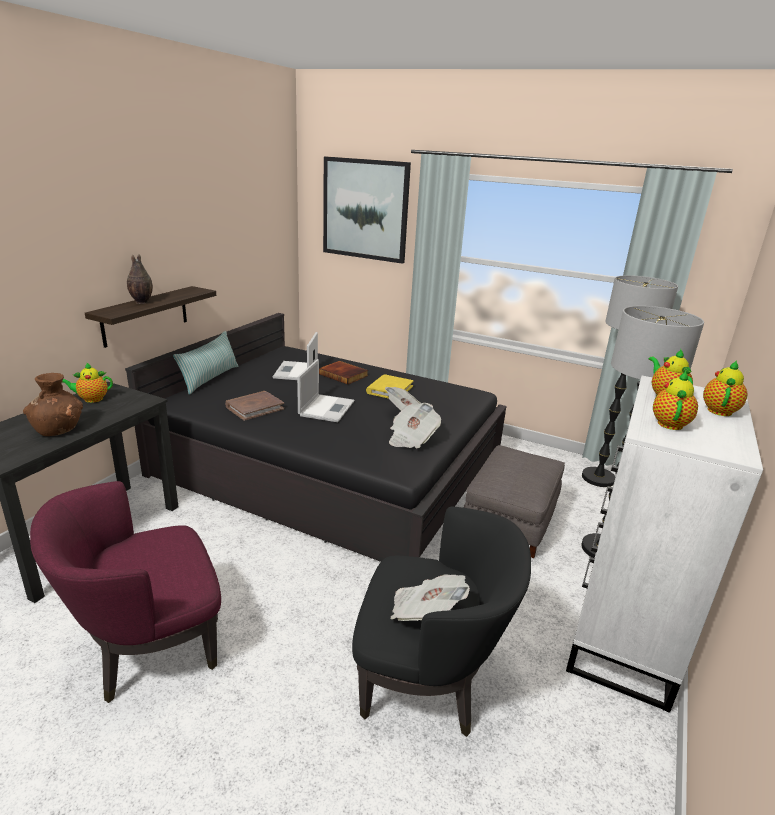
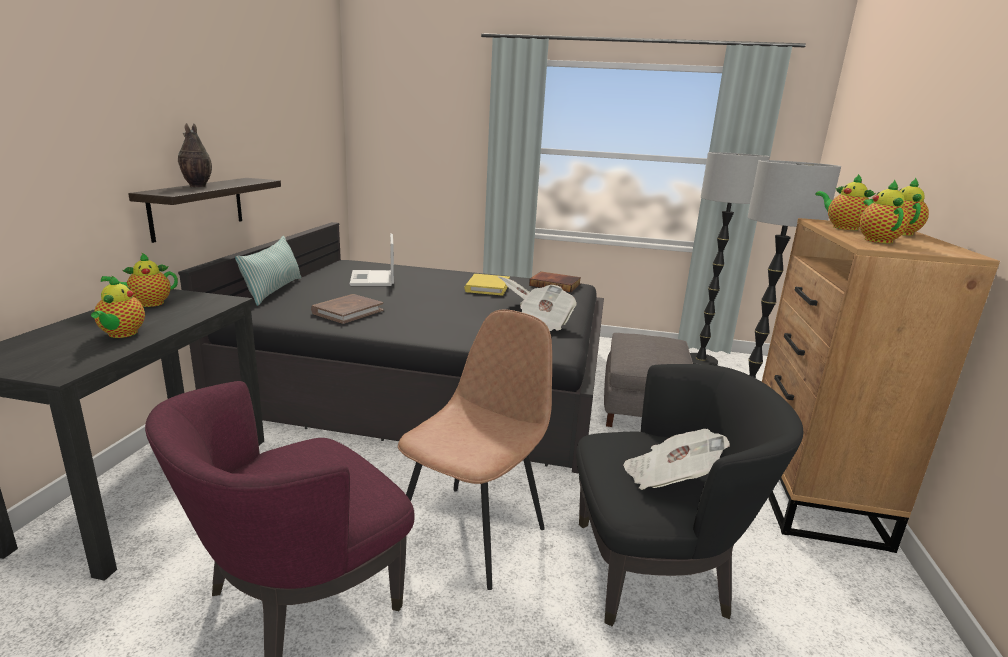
camera: 15 degrees left, 5 degrees down
(58, 429) = (121, 334): brown vase -> teapot
(298, 615) = (473, 531): none -> brown chair
(327, 408) = (432, 306): laptop -> none
(344, 375) = (429, 278): book -> book (555, 284)
(365, 209) = (426, 103): picture -> none
(623, 635) = (811, 492): white dresser -> brown dresser

